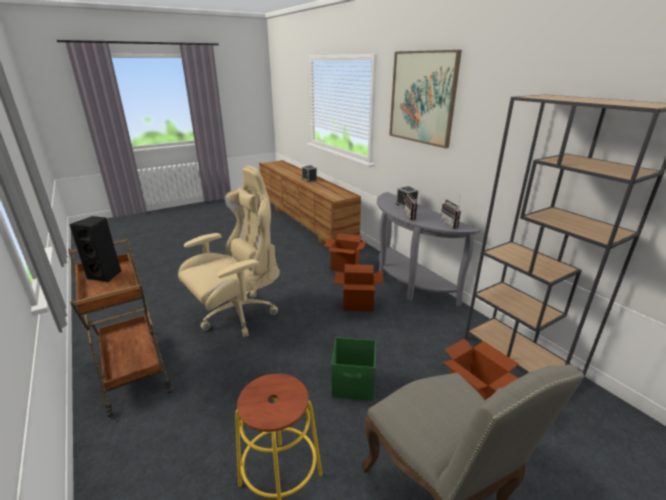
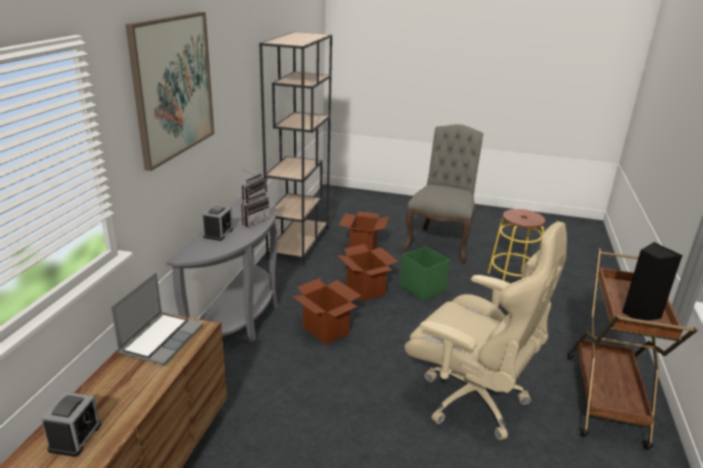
camera: 135 degrees left, 0 degrees up
(234, 317) = (467, 397): beige office chair -> beige office chair turned 150 degrees counterclockwise
(338, 193) = (161, 339): none -> laptop
(344, 267) = (253, 381): cardboard box -> cardboard box (365, 290)

